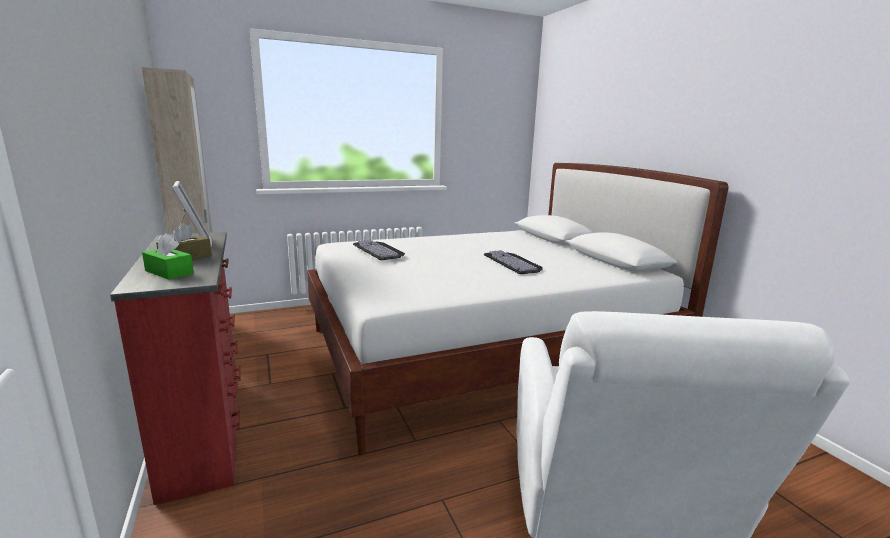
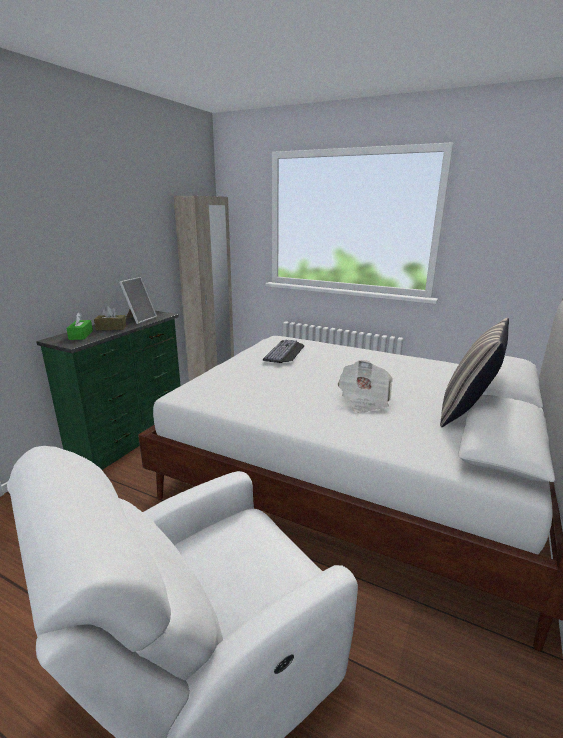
camera: 50 degrees right, 5 degrees up
(207, 428) = (132, 437): red dresser -> green dresser
(514, 262) = (363, 400): keyboard -> newspaper
(569, 252) = (467, 411): none -> pillow

